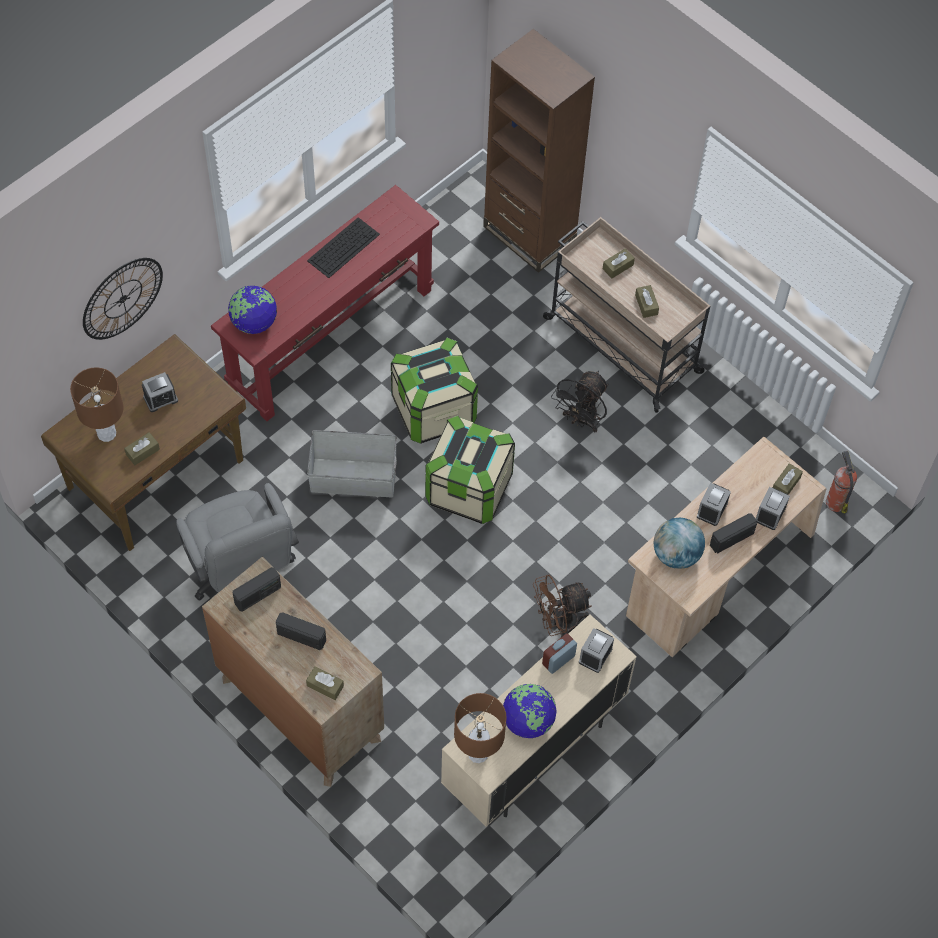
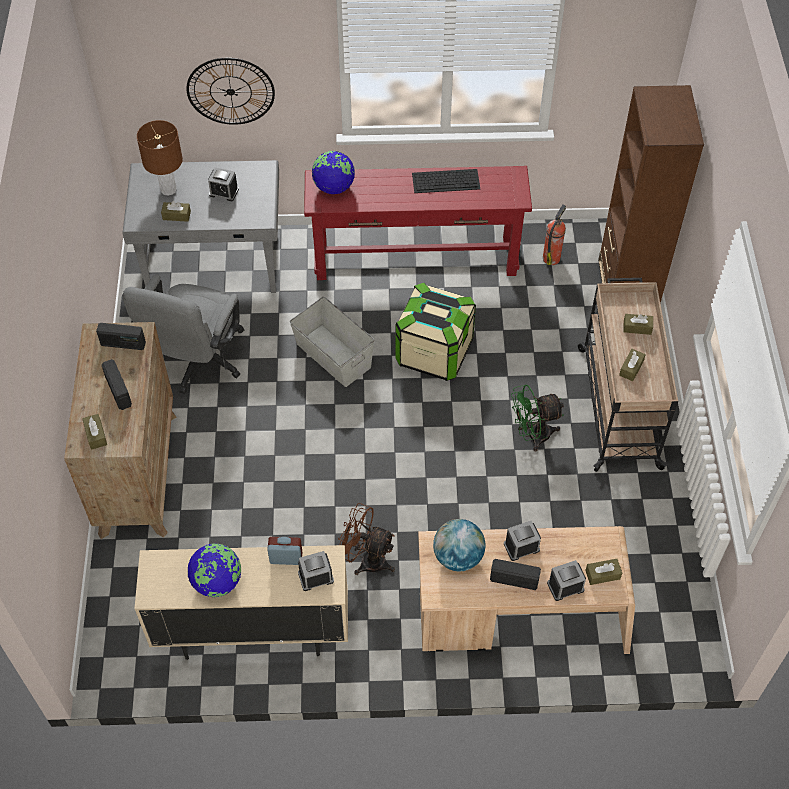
camera: 45 degrees right, 5 degrees down
(157, 475) = (215, 263): brown desk -> grey desk
(468, 488) = (402, 420): storage box -> none
(478, 753) = (159, 574): brown table lamp -> none
(581, 420) = (532, 435): black fan -> green fan
(835, 501) = (674, 644): fire extinguisher -> fire extinguisher (552, 257)

